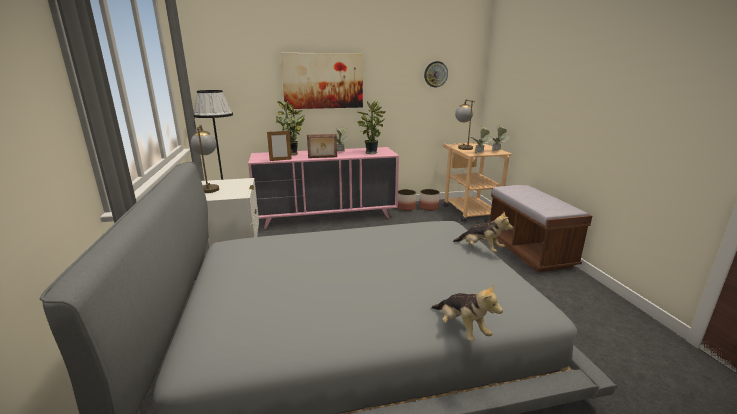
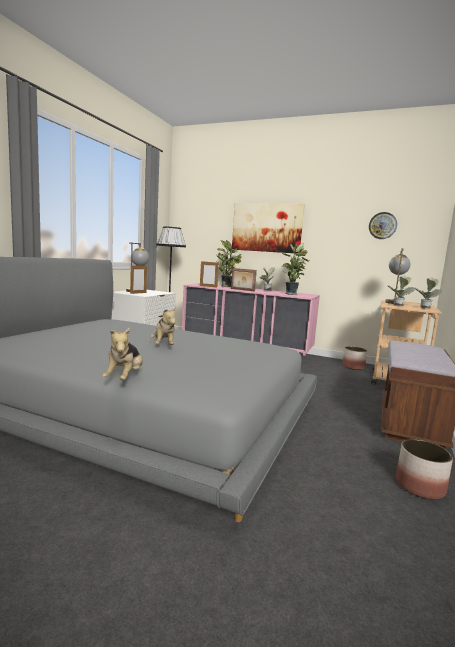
camera: 35 degrees right, 10 degrees down
(223, 192) = (138, 293): none -> picture frame
(406, 208) = (328, 361): planter -> planter (420, 486)
(480, 249) = (262, 361): plush toy -> plush toy (164, 345)

